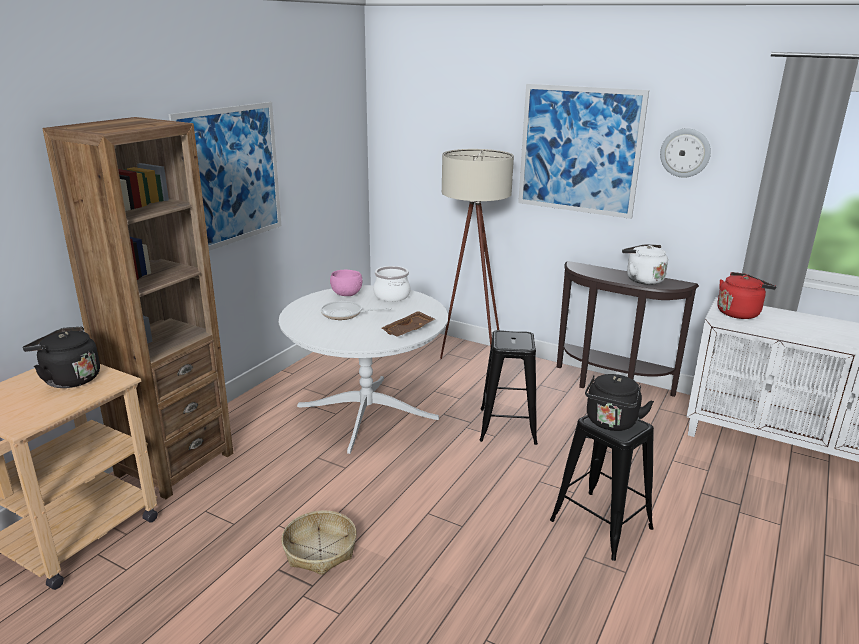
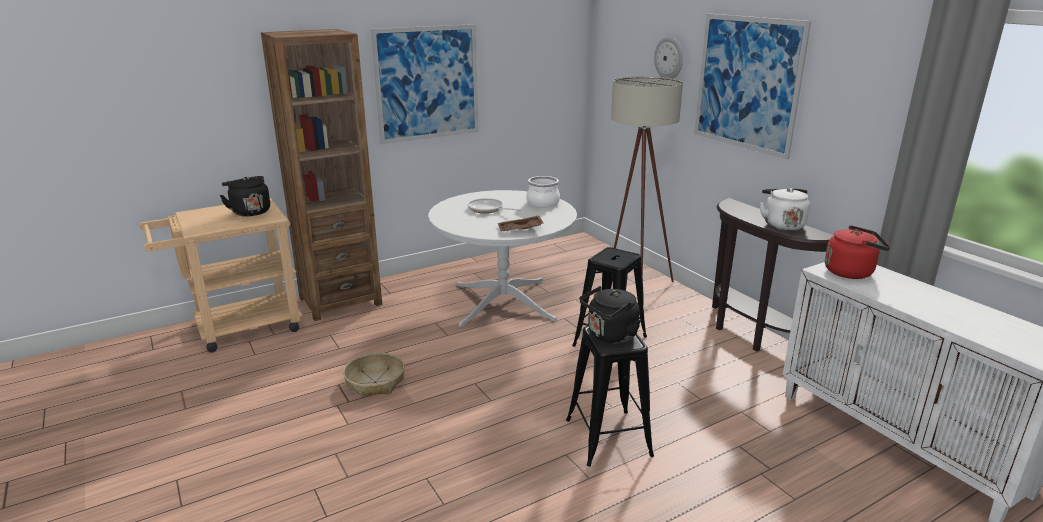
camera: 30 degrees right, 0 degrees up
(347, 294) = (508, 196): pink bowl -> none
(685, 153) = (841, 91): wall clock -> wall clock (669, 58)

